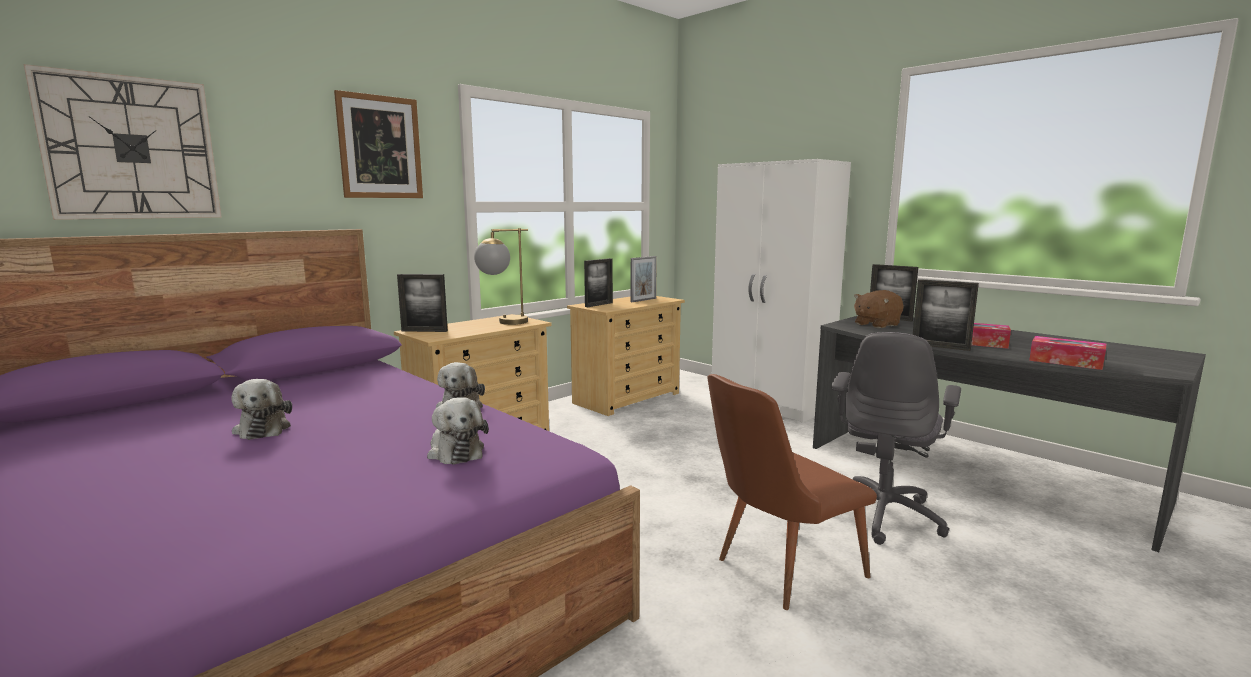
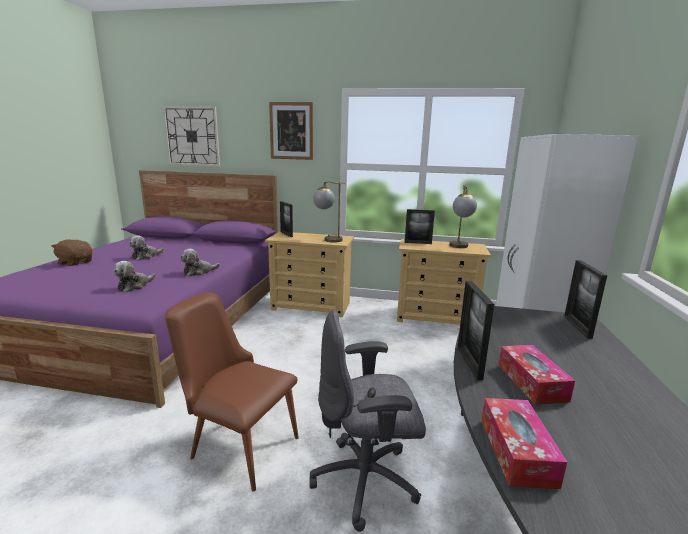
camera: 55 degrees right, 5 degrees up
(643, 300) = (459, 247): picture frame -> table lamp
(876, 324) = (526, 324): brown plush toy -> brown plush toy (75, 263)

